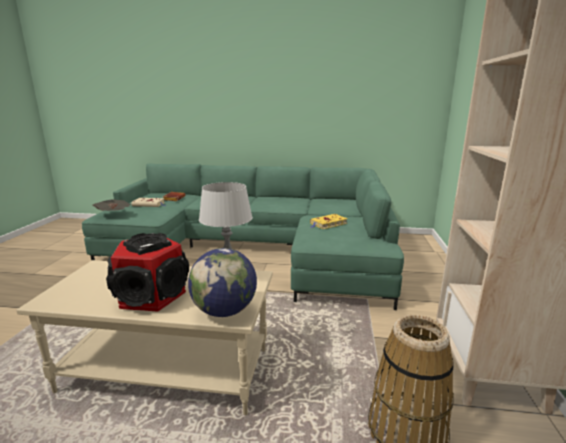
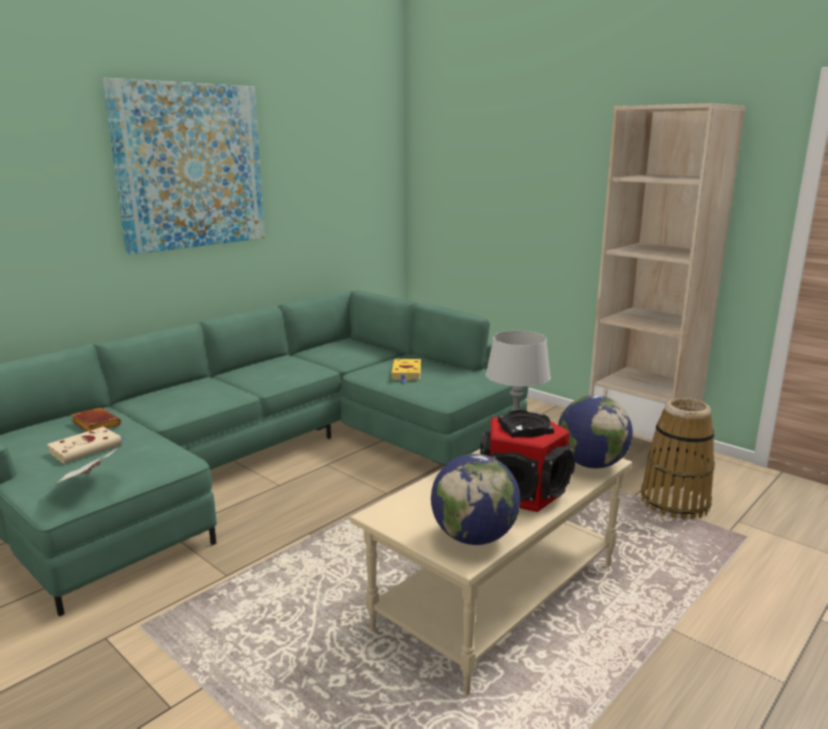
camera: 55 degrees left, 0 degrees up
(73, 297) = (474, 537): none -> globe
(270, 79) = (191, 166): none -> picture

